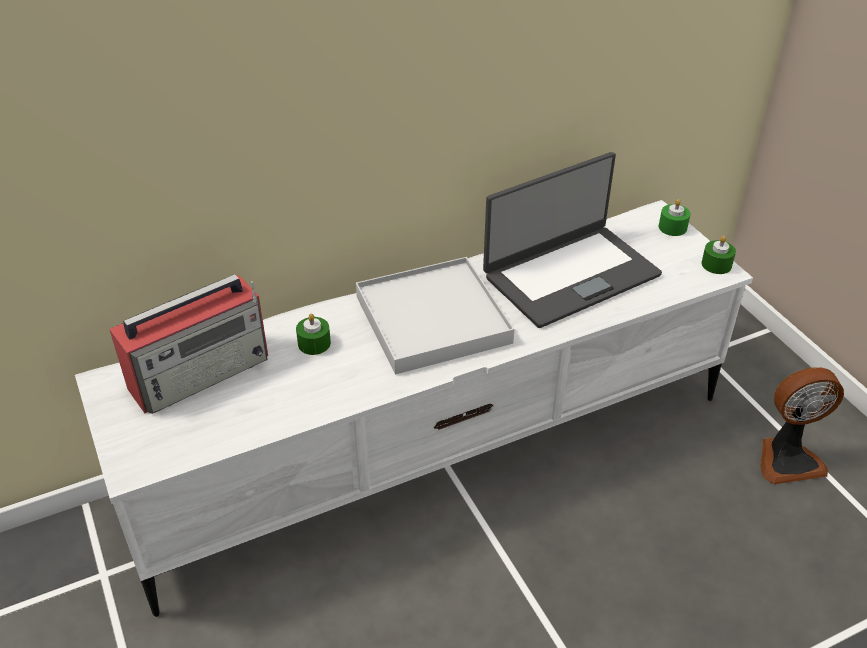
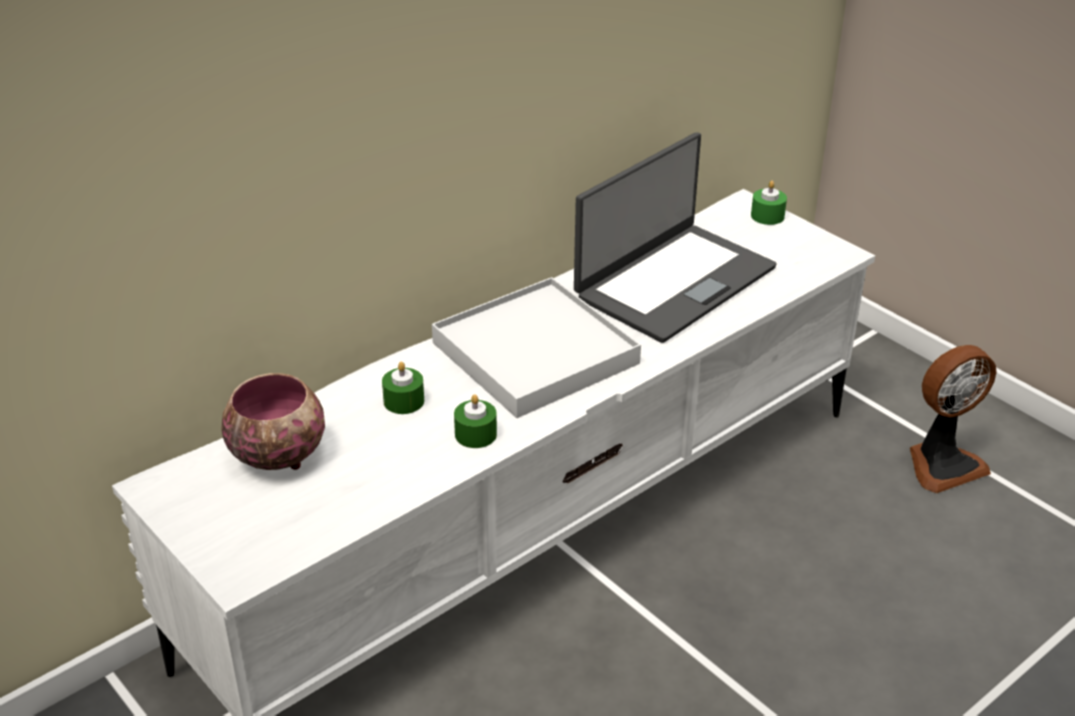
camera: 15 degrees left, 5 degrees down
(202, 372) = (277, 455): radio -> bowl
(716, 264) = (831, 248): green candle -> green candle (475, 434)

